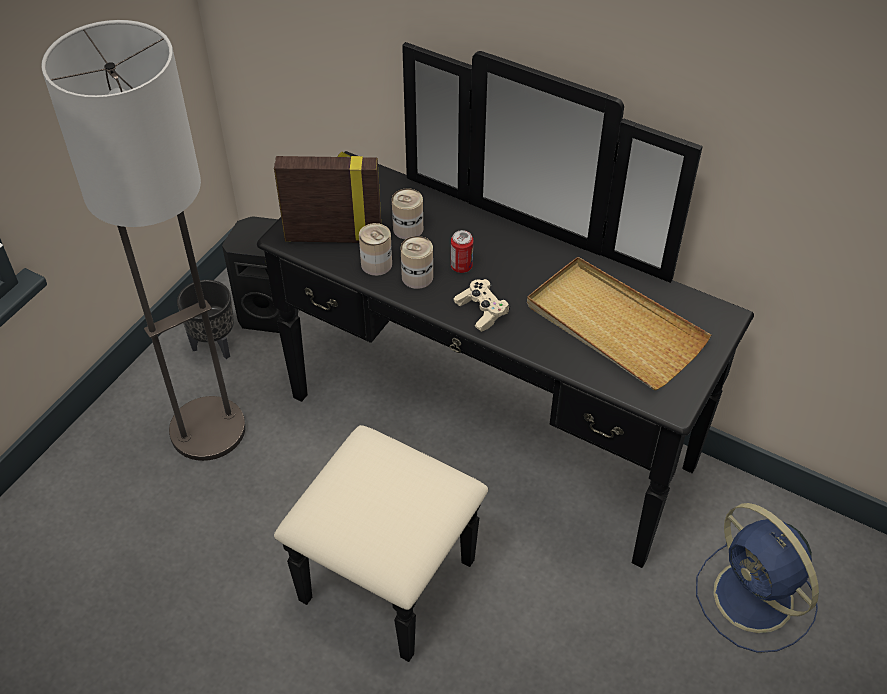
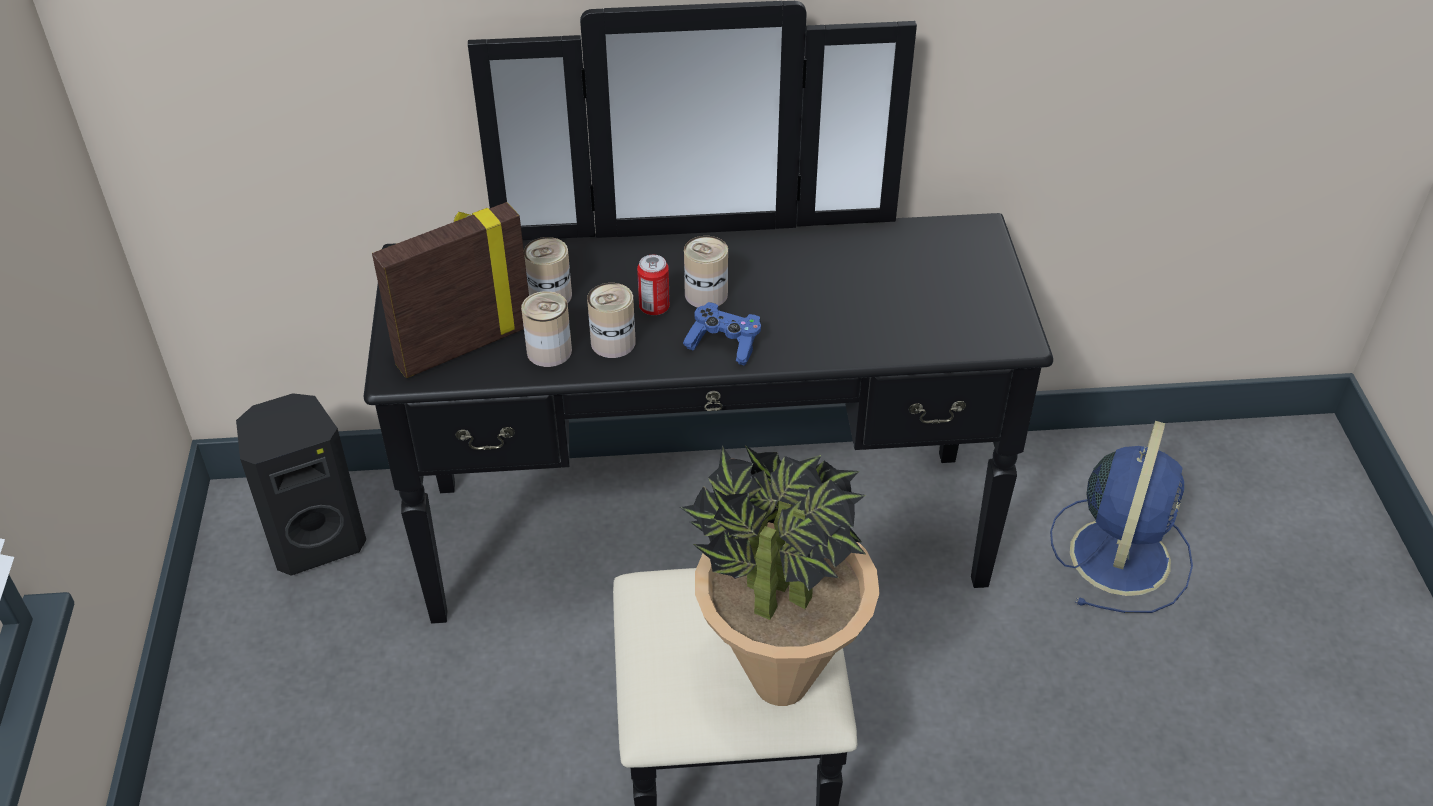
camera: 35 degrees left, 5 degrees down
(208, 429) = (346, 723): floor lamp -> none
(215, 345) = (268, 615): black planter -> none
(387, 542) = (779, 683): none -> potted plant
(482, 311) = (724, 343): beige game controller -> blue game controller
(500, 273) = (706, 294): none -> can
(613, 326) = (880, 292): beige tray -> none
(756, 599) = (1120, 553): blue fan -> blue fan turned 90 degrees counterclockwise

